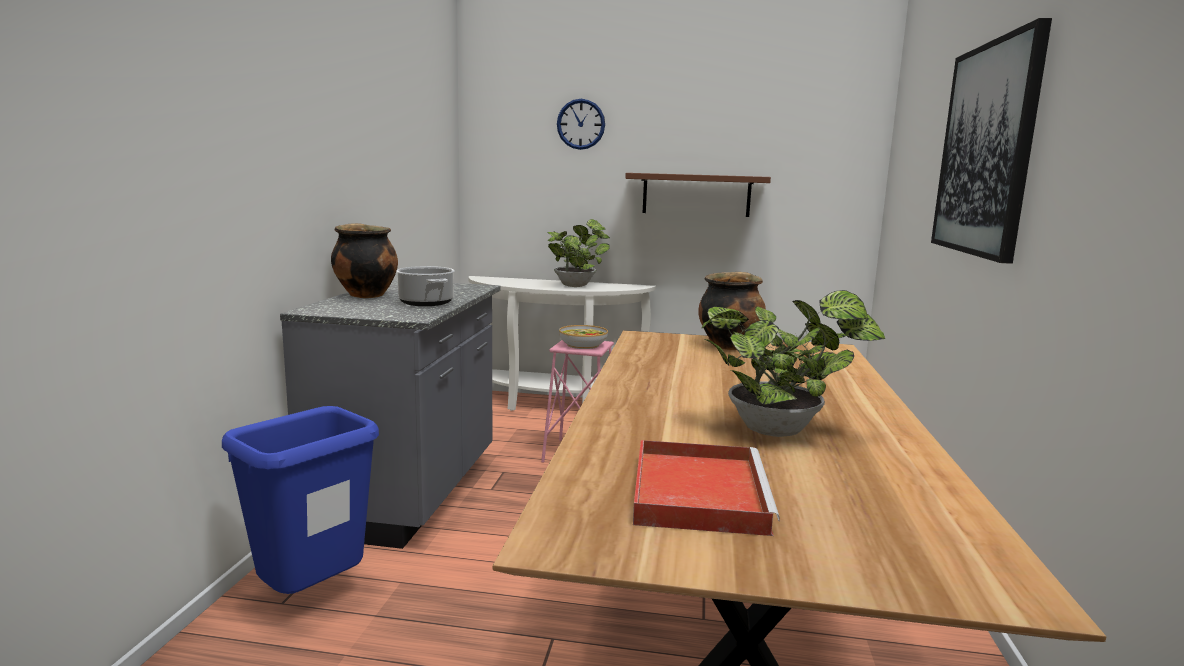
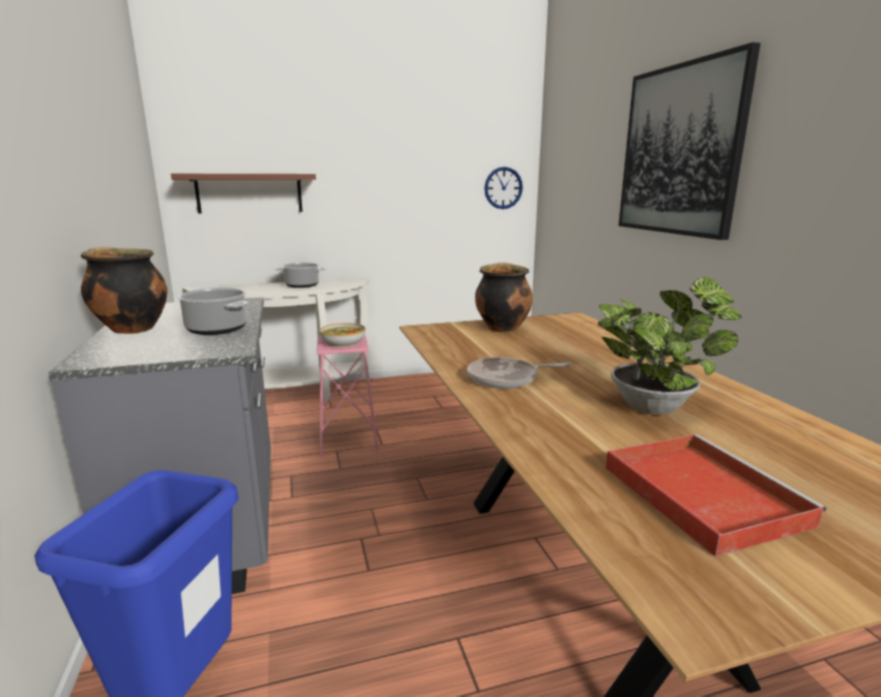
camera: 25 degrees left, 5 degrees up
(577, 285) = (301, 285): potted plant -> cooking pot
(581, 124) = (283, 131): wall clock -> wall clock (503, 188)
(660, 384) = (507, 378): none -> frying pan
(696, 195) = (395, 195): brown shelf -> brown shelf (249, 193)

